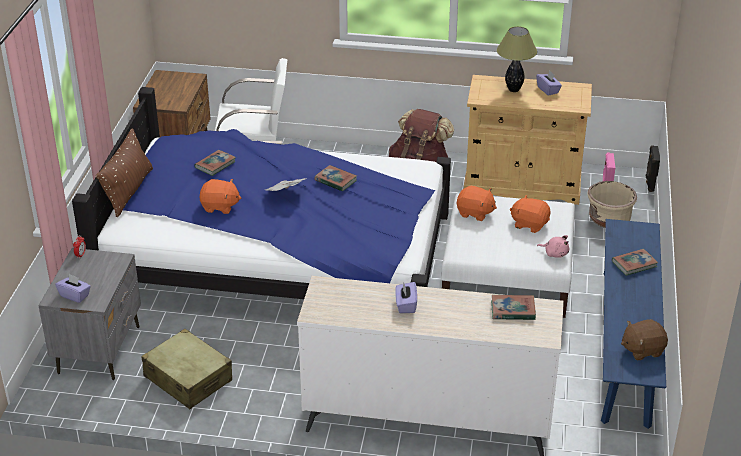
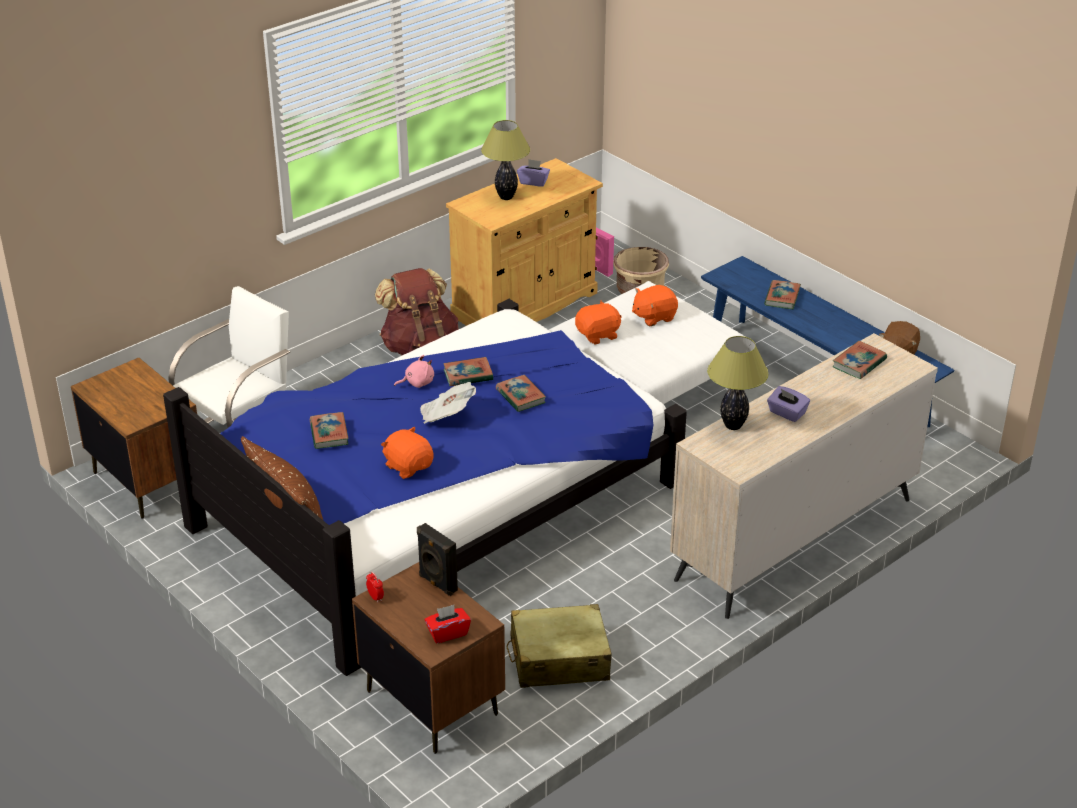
camera: 50 degrees left, 0 degrees up
(75, 295) = (447, 633): purple tissue box -> red tissue box
(100, 349) = (432, 702): grey nightstand -> brown nightstand
(220, 206) = (408, 466): orange plush toy -> orange plush toy turned 90 degrees counterclockwise
(339, 209) = (520, 396): none -> book
(361, 289) = (733, 426): none -> table lamp
(555, 253) = (713, 327): pink plush toy -> pink plush toy (417, 382)
(650, 184) = (619, 243): black speaker -> black speaker (437, 583)

